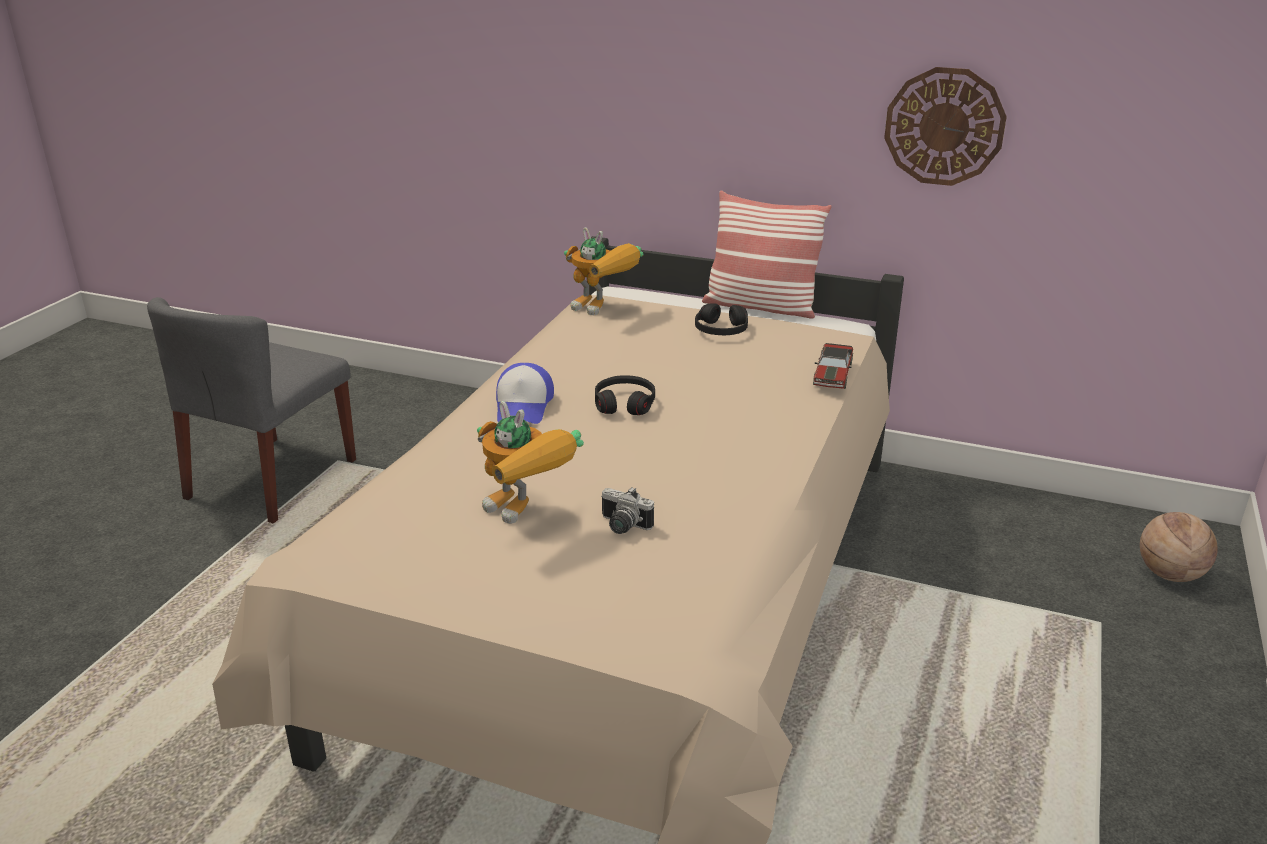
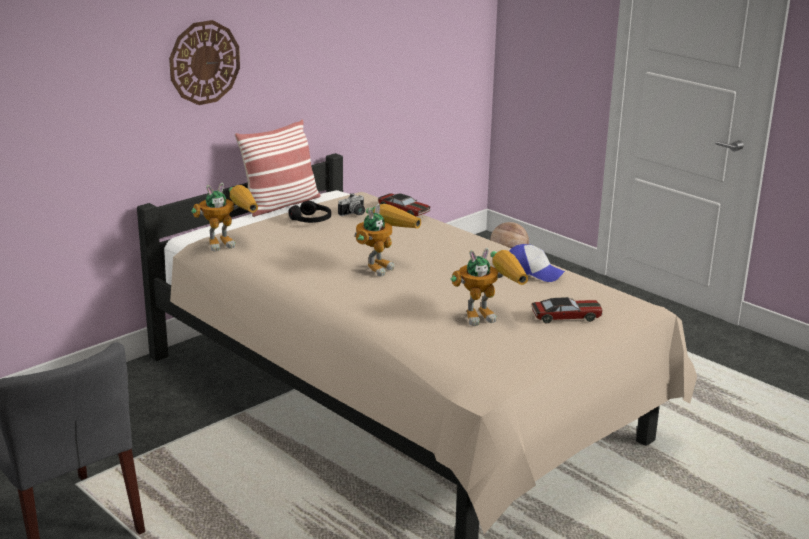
camera: 65 degrees left, 5 degrees down
(524, 406) = (352, 292): cap -> cap (532, 272)
(573, 580) = (566, 316): none -> toy car
(622, 526) = (523, 295): camera -> camera (354, 214)
(624, 404) = (382, 265): black headphones -> toy robot
(944, 126) = (340, 51): wall clock -> wall clock (204, 62)

